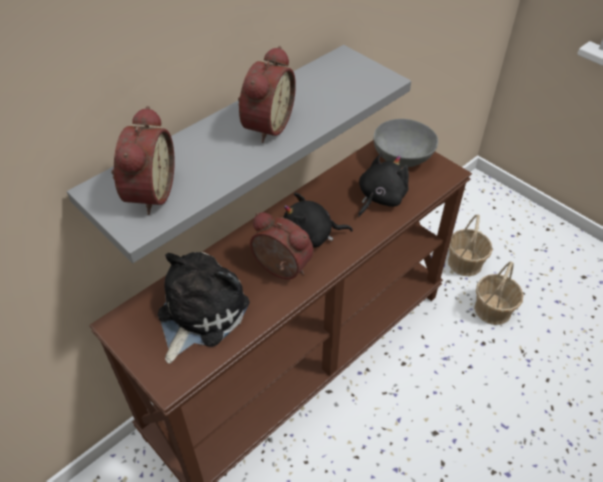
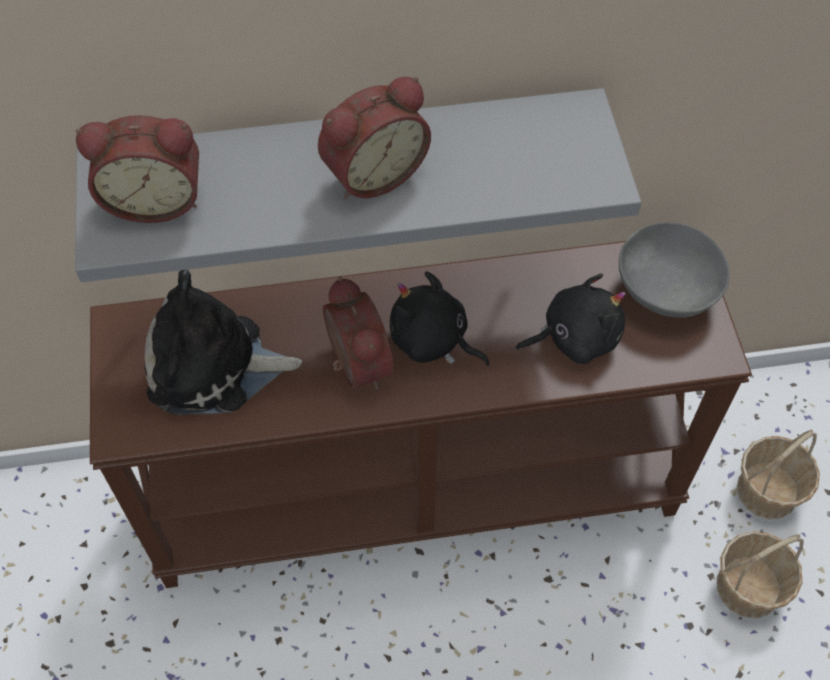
camera: 35 degrees right, 10 degrees up
(147, 193) = (155, 198): alarm clock -> alarm clock turned 45 degrees clockwise
(199, 314) = (214, 366): plush toy -> plush toy turned 150 degrees counterclockwise

